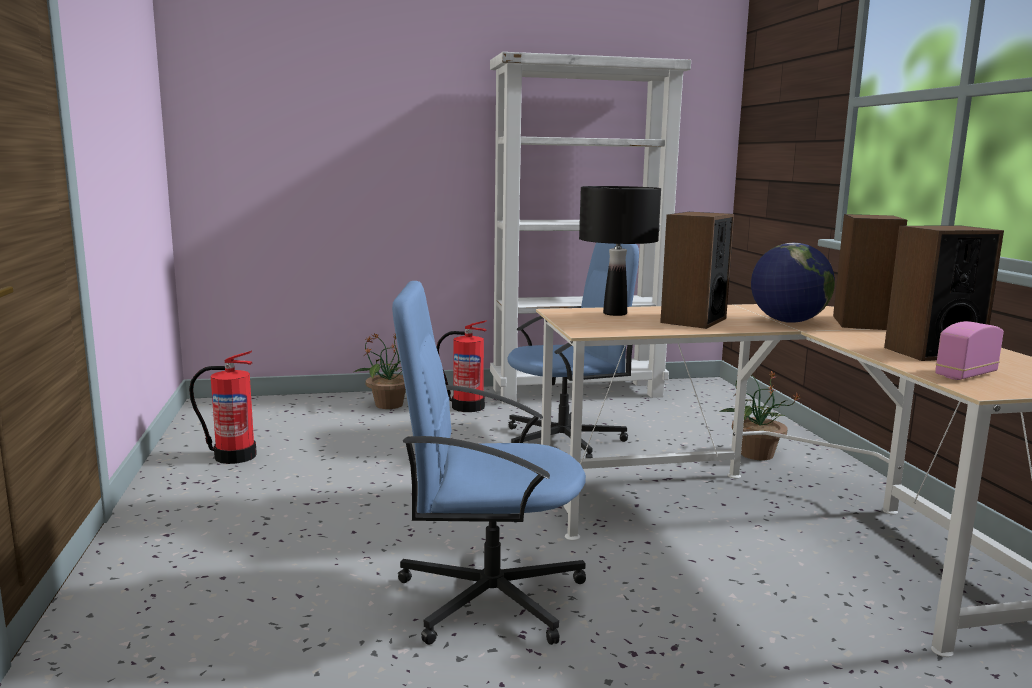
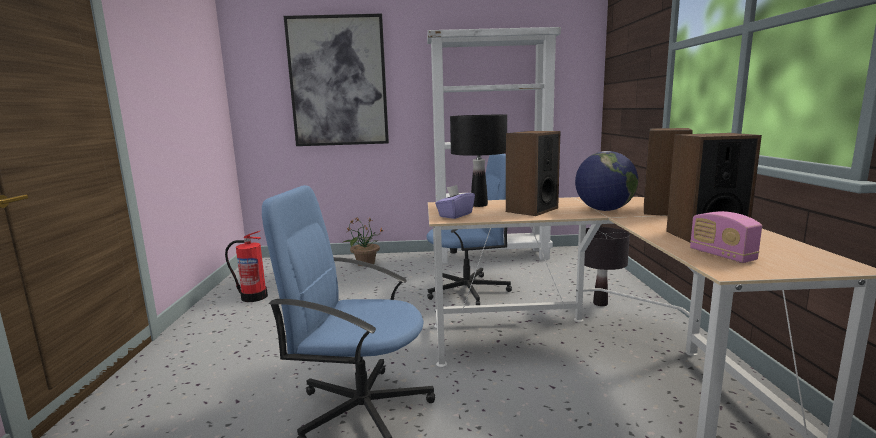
camera: 10 degrees right, 0 degrees up
(349, 120) = (338, 82): none -> picture
(467, 407) = (414, 265): fire extinguisher -> none
(595, 326) = (455, 215): none -> purple tissue box
(755, 454) = (600, 303): potted plant -> black table lamp
(965, 374) = (722, 256): radio -> radio turned 90 degrees counterclockwise

